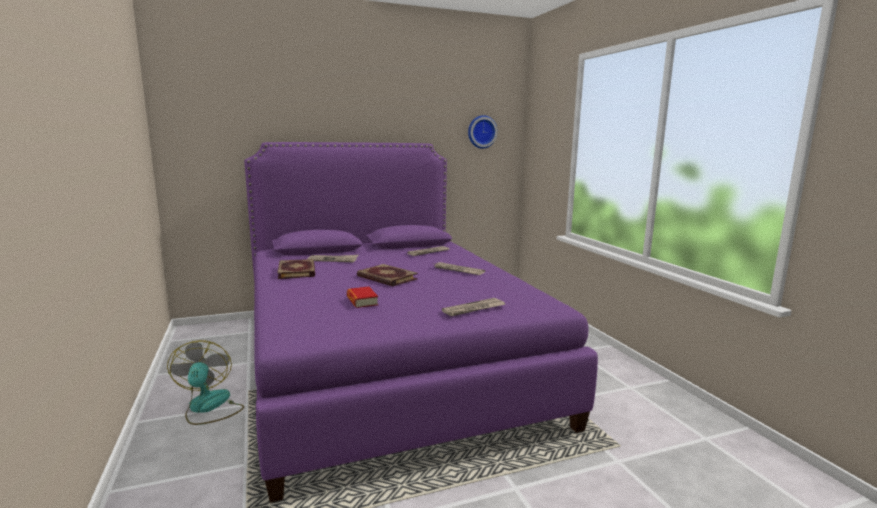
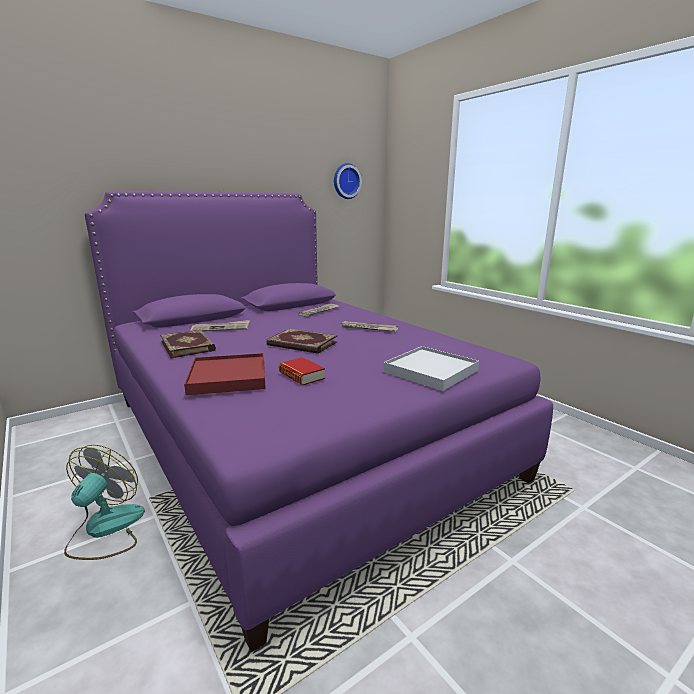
camera: 15 degrees left, 5 degrees up
(208, 407) = (105, 530): fan -> fan turned 45 degrees clockwise
(307, 296) = (228, 377): none -> red tray
(474, 309) = (431, 371): newspaper -> white tray

